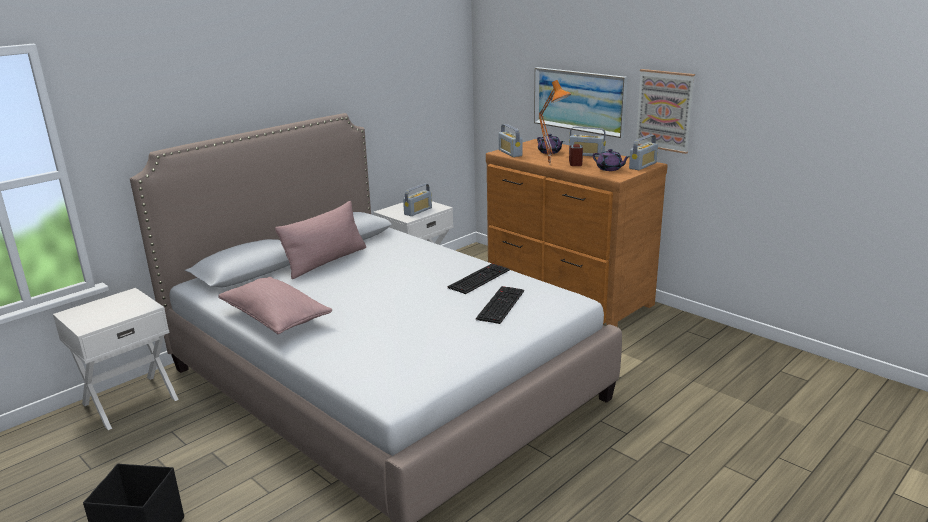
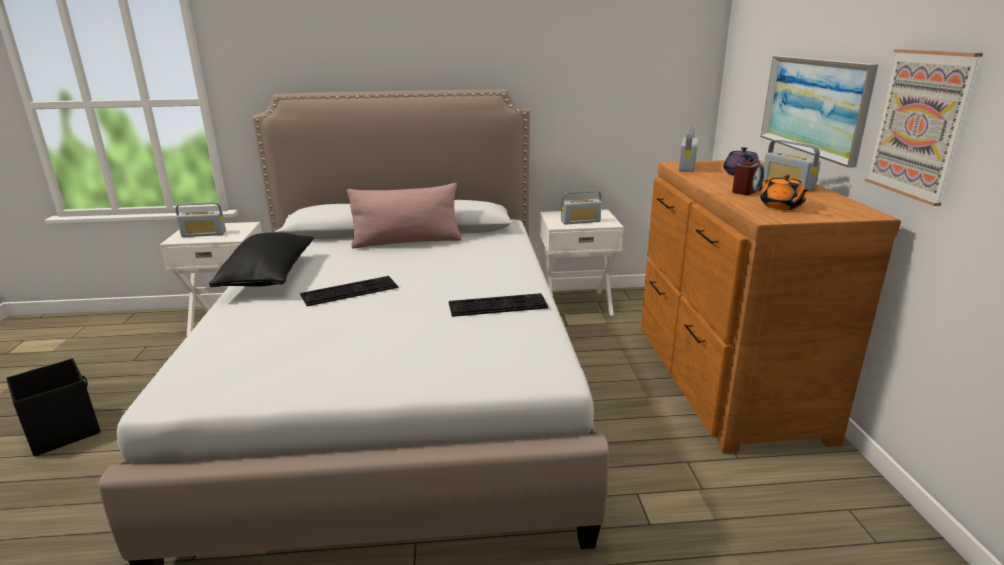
camera: 40 degrees right, 0 degrees up
(276, 318) = (269, 277): pink pillow -> black pillow
(500, 304) = (460, 342): keyboard -> keyboard (350, 291)
(551, 164) = (708, 186): orange table lamp -> none
(609, 169) = (781, 206): purple teapot -> orange teapot
(642, 165) = (847, 213): radio -> radio (204, 234)

